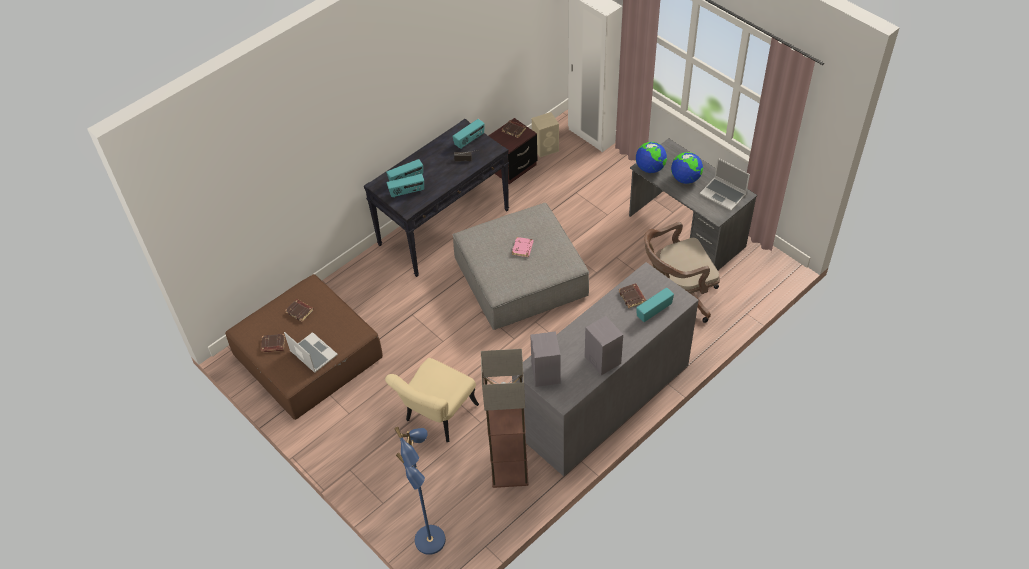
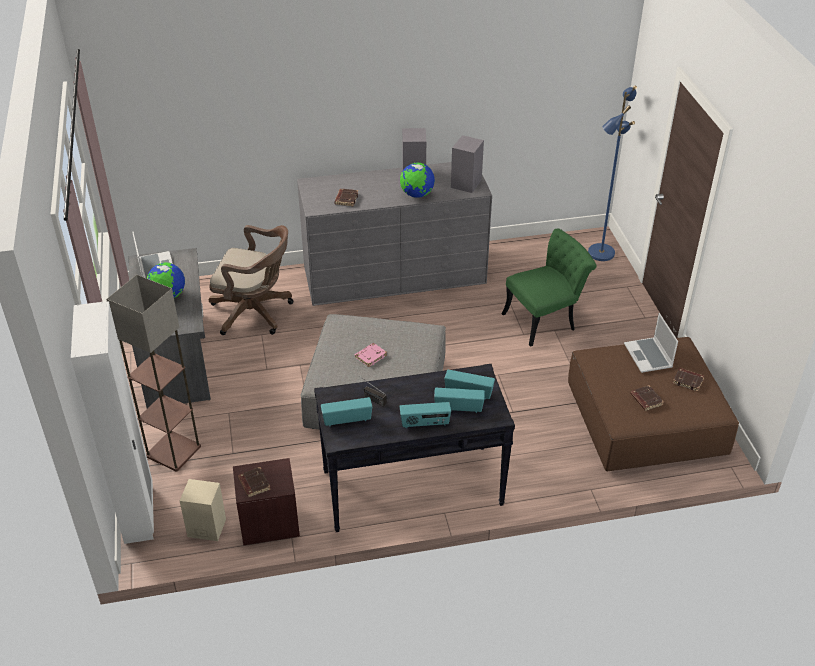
camera: 150 degrees left, 10 degrees down
(437, 418) = (545, 320): beige chair -> green chair
(510, 470) = (509, 265): floor lamp -> floor lamp (172, 451)
(650, 168) = (186, 320): globe -> globe (417, 195)
(653, 311) = (340, 185): radio -> radio (425, 424)

